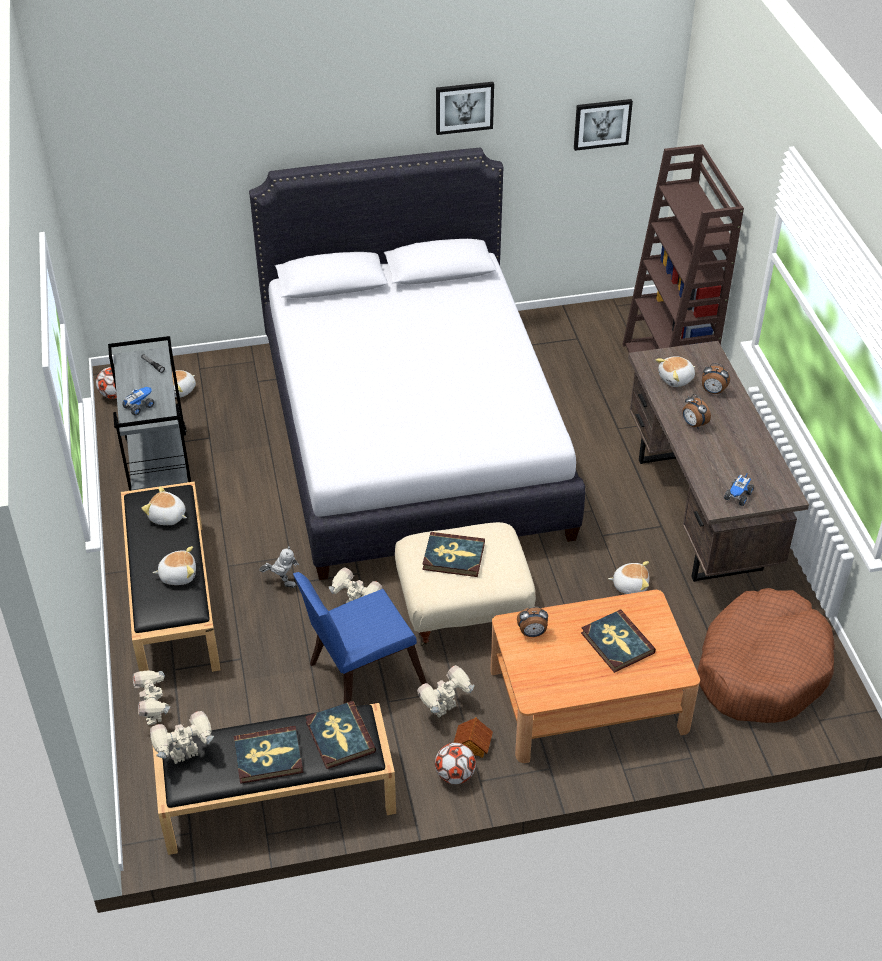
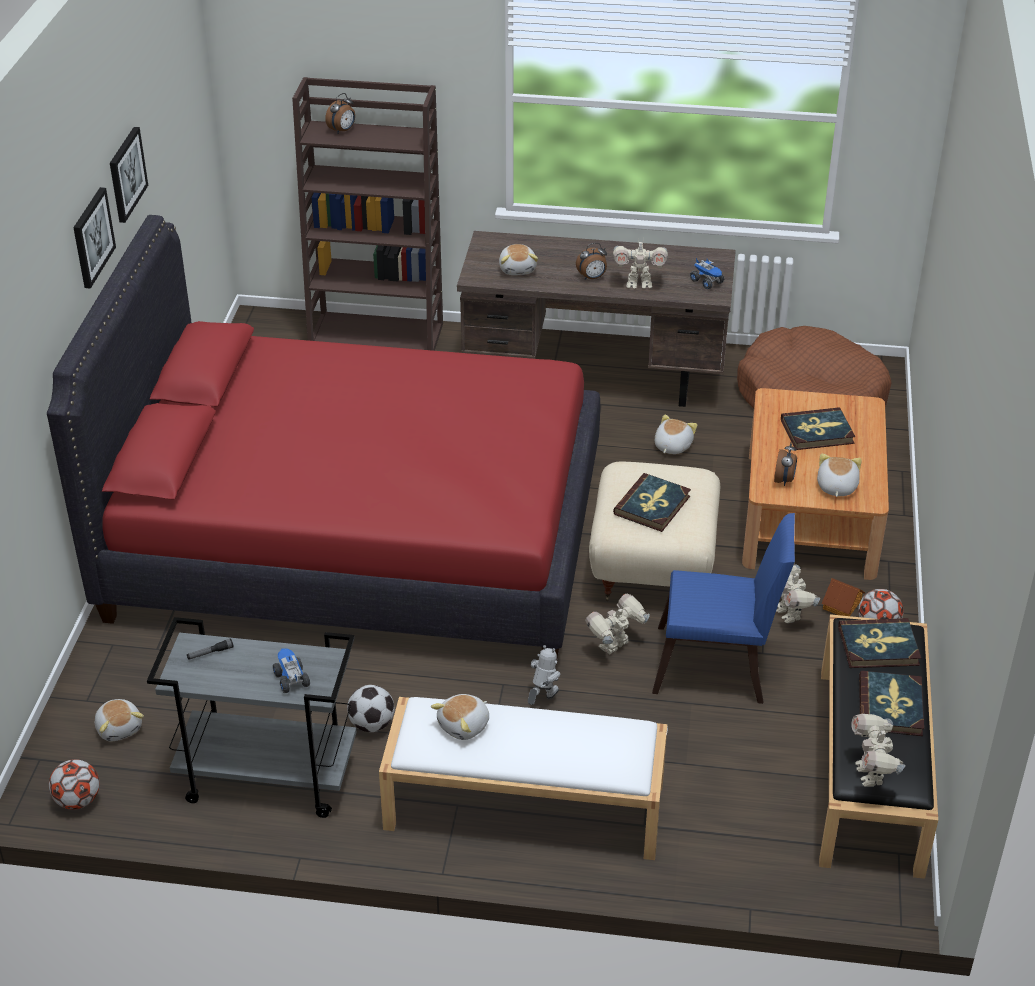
camera: 70 degrees left, 5 degrees down
(155, 714) = (710, 855): toy robot -> toy robot (638, 284)
(172, 598) = (523, 806): black bench -> white bench
(178, 575) = (575, 733): plush toy -> plush toy (836, 487)
(224, 501) = (372, 725): none -> football
(360, 677) = (719, 666): blue chair -> blue chair turned 75 degrees counterclockwise
(412, 437) = (357, 539): white bed -> red bed
(602, 123) = (187, 128): picture -> picture (92, 237)
(713, 392) = (550, 254): alarm clock -> alarm clock (342, 130)

